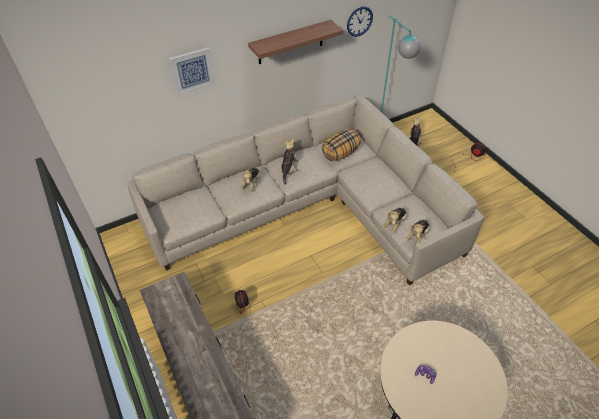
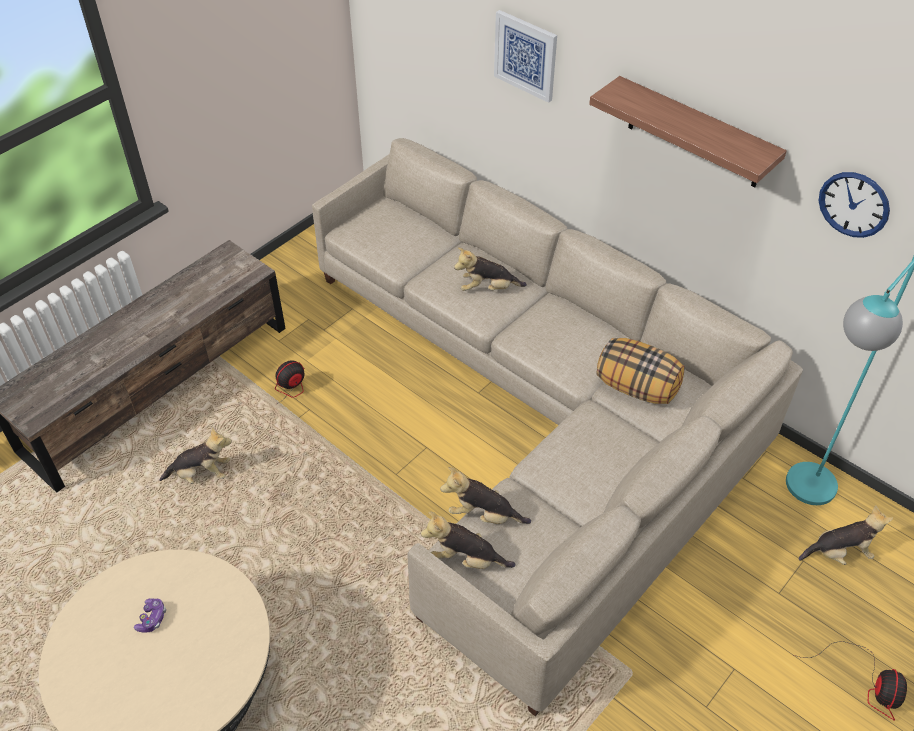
camera: 70 degrees right, 0 degrees up
(288, 170) = (548, 326): plush toy -> plush toy (201, 474)

